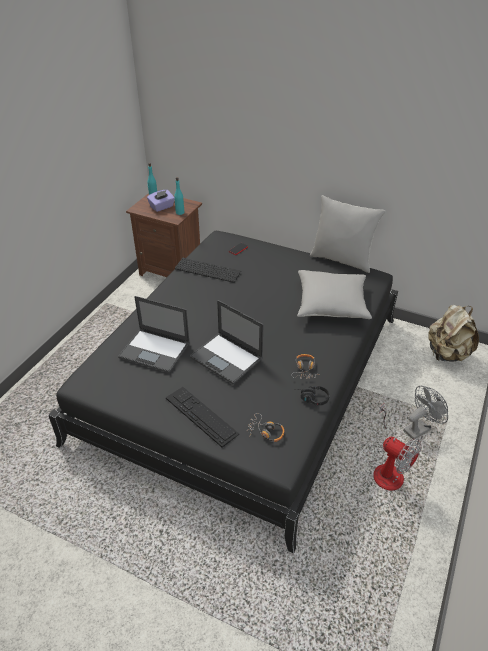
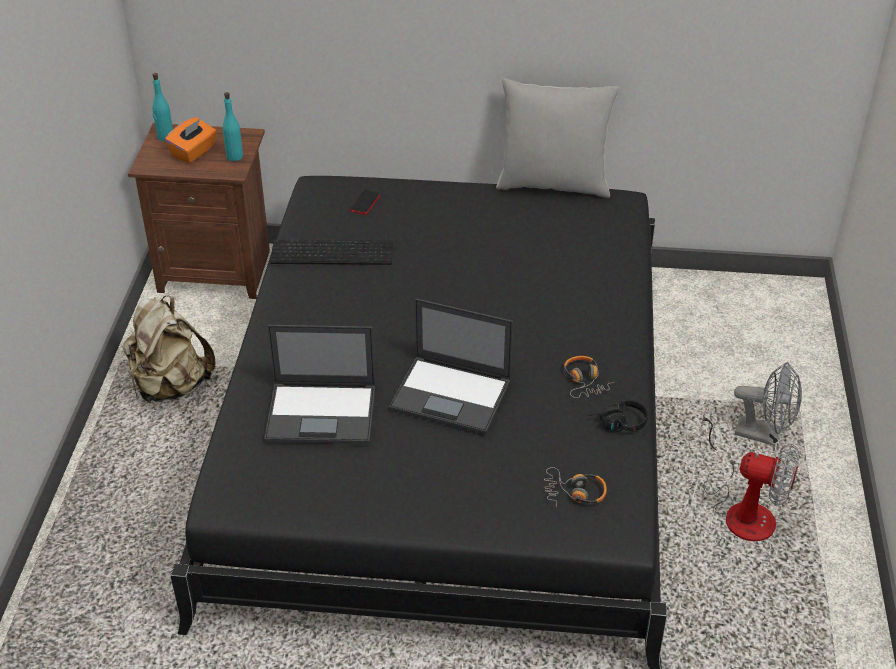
camera: 20 degrees left, 0 degrees up
(162, 207) = (194, 152): purple tissue box -> orange tissue box
(201, 415) = (460, 497): keyboard -> none
(331, 304) = (574, 264): grey pillow -> none
(419, 428) = (764, 435): grey fan -> grey fan turned 75 degrees clockwise
(447, 353) = (756, 306): beige backpack -> beige backpack (170, 386)

